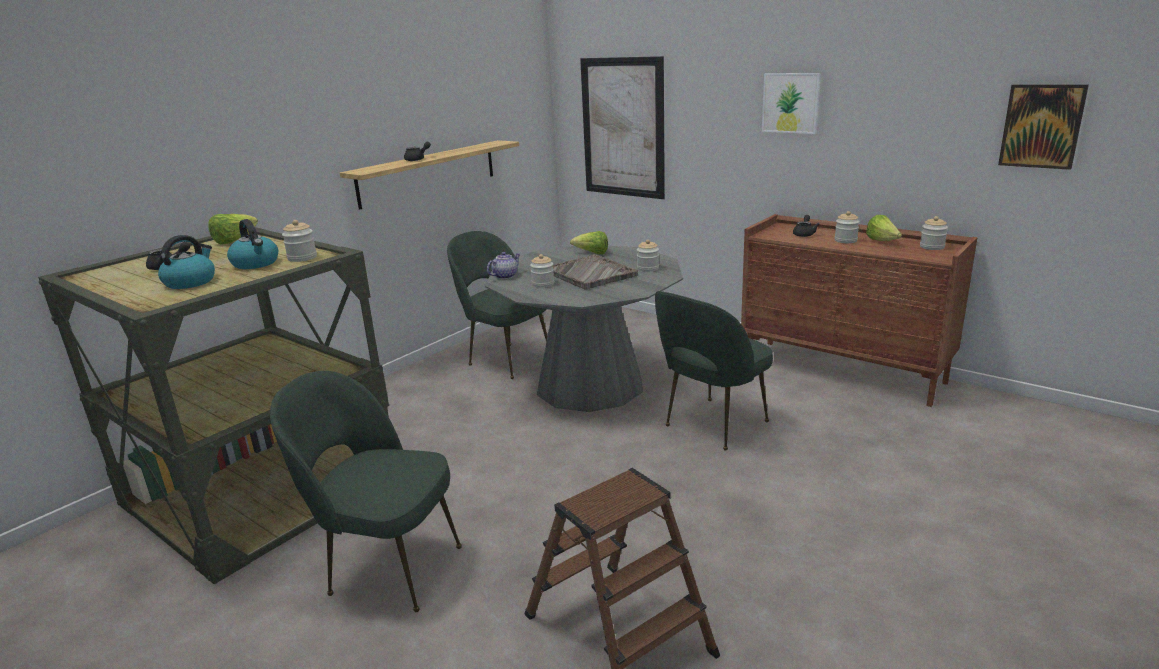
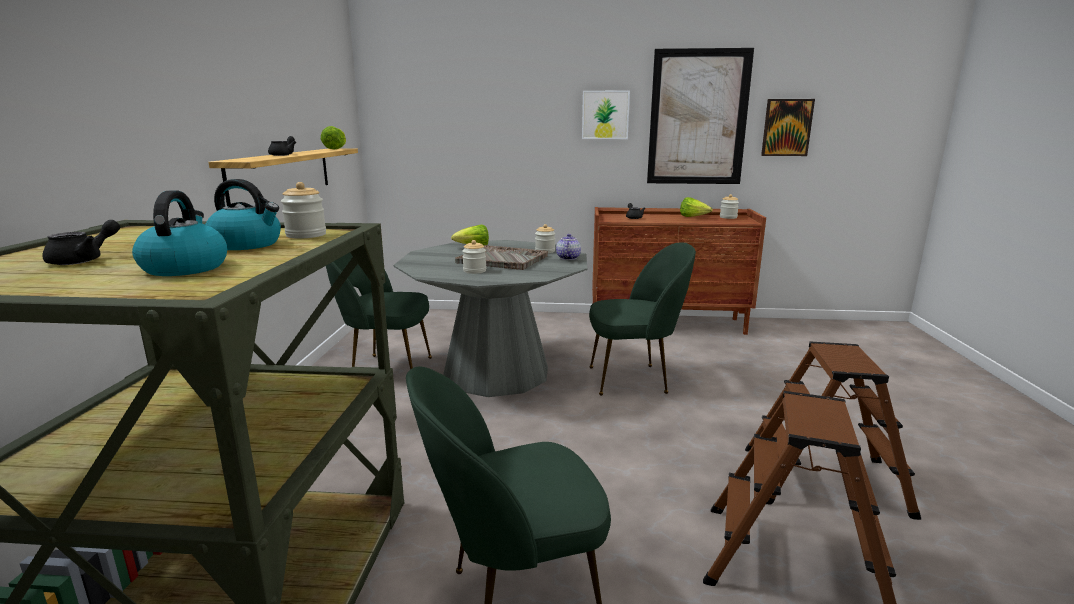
camera: 35 degrees left, 5 degrees down
(235, 241) = (137, 232): lettuce -> lettuce (336, 149)
(505, 276) = (422, 270): teapot -> teapot (567, 258)
(622, 128) = (442, 141): picture -> picture (698, 118)
(711, 427) = (635, 380): green chair -> green chair turned 105 degrees counterclockwise
(759, 586) = (824, 481): none -> brown step ladder
(845, 240) = (669, 218): jar -> none

